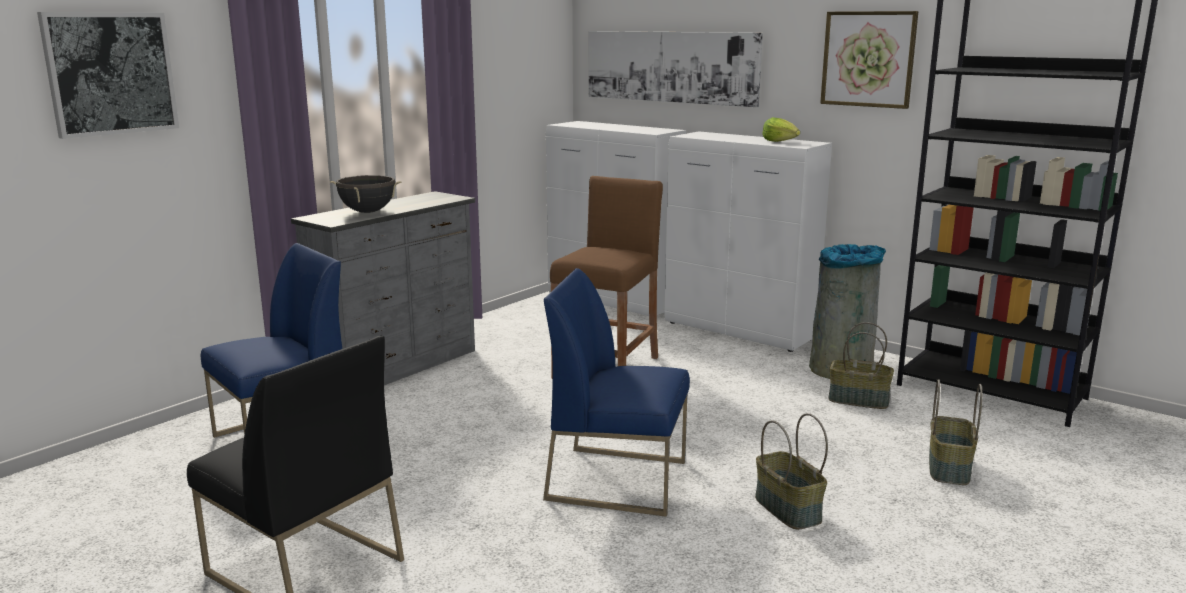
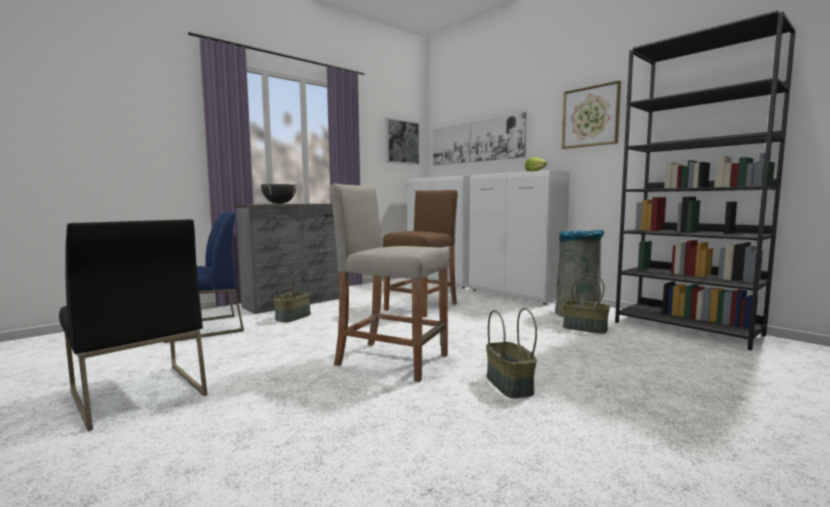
camera: 10 degrees right, 10 degrees down
(110, 73) = (126, 109): picture -> picture (402, 142)
(618, 480) = (392, 360): blue chair -> beige stool
(950, 468) = (649, 369): basket -> basket (293, 317)

